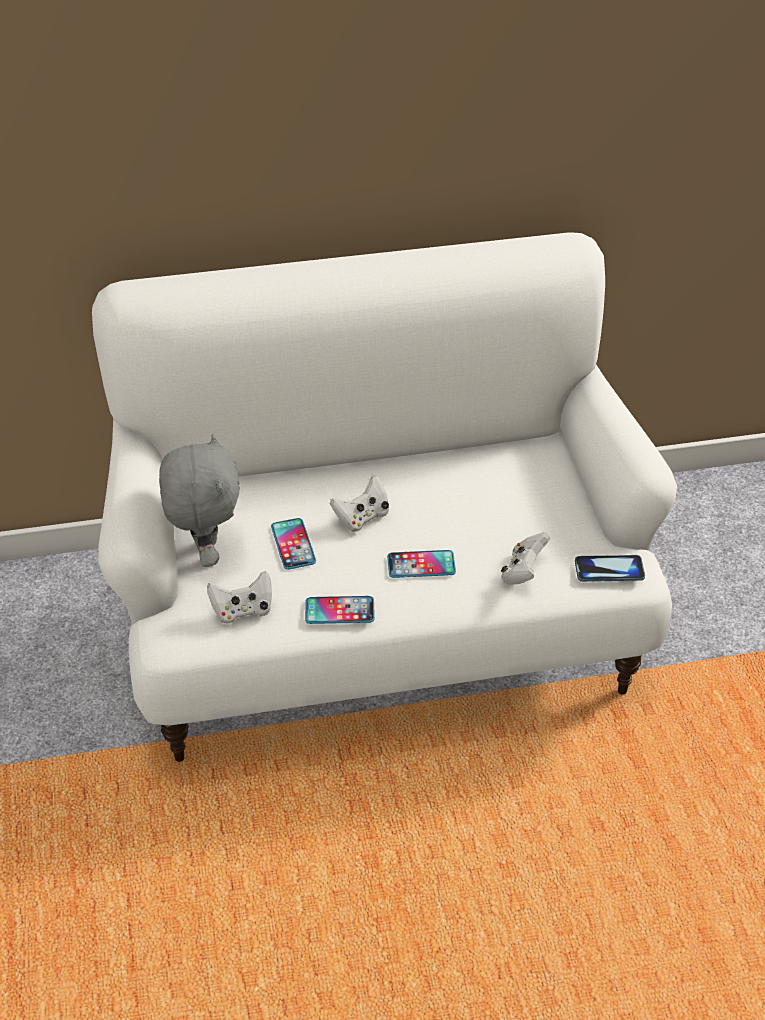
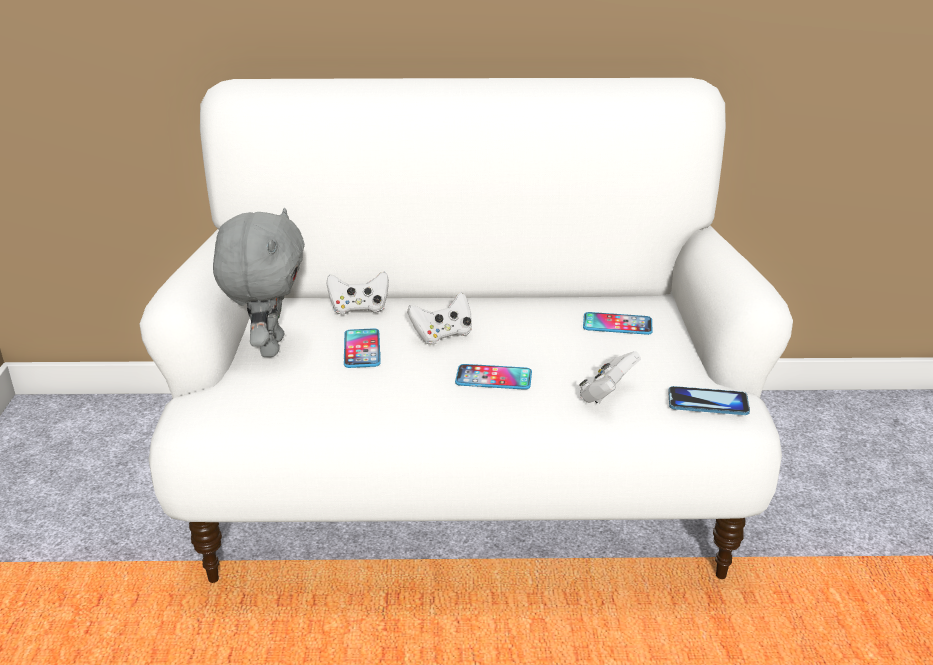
camera: 10 degrees right, 15 degrees down
(243, 610) = (285, 396): white game controller -> white game controller (359, 308)
(339, 611) = (390, 407): phone -> phone (617, 325)

